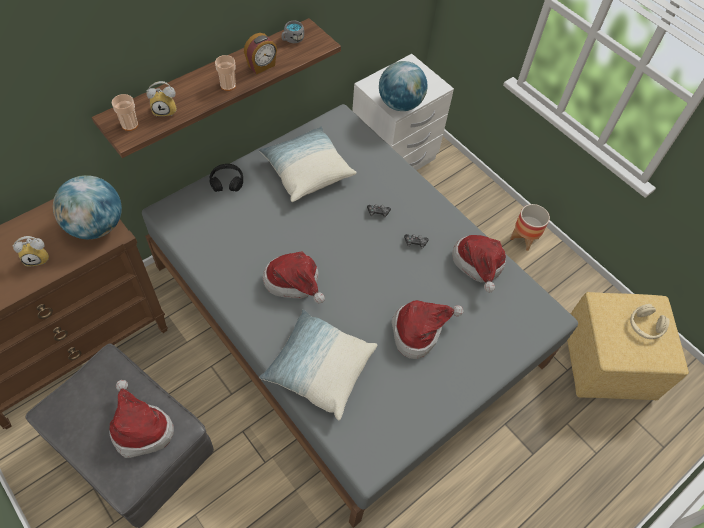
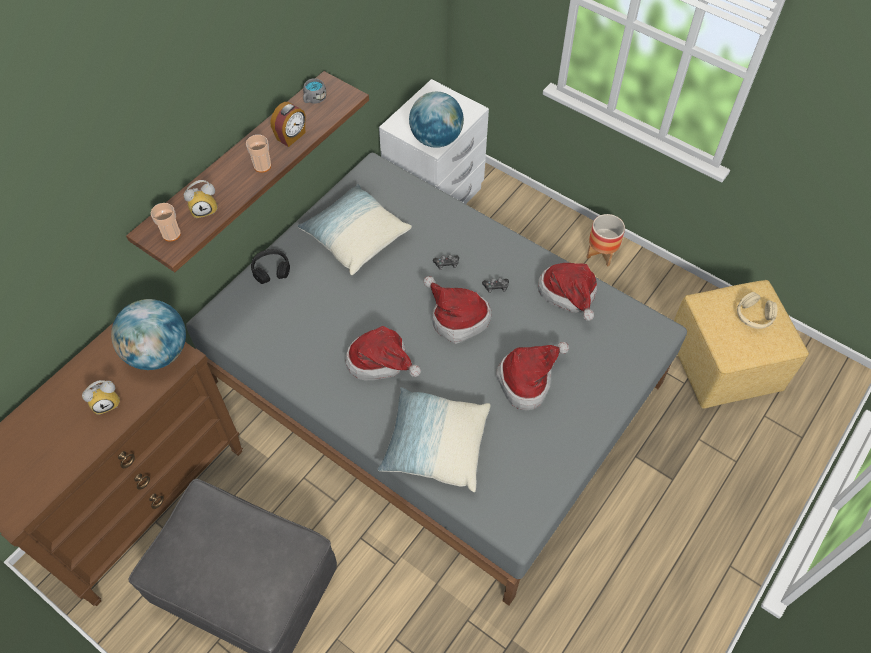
camera: 10 degrees left, 0 degrees up
(141, 428) = (261, 558): hat -> hat (456, 318)

